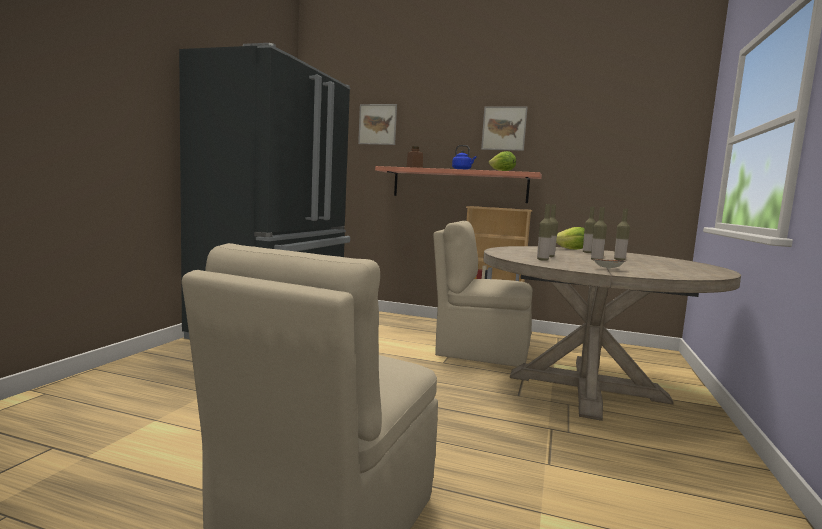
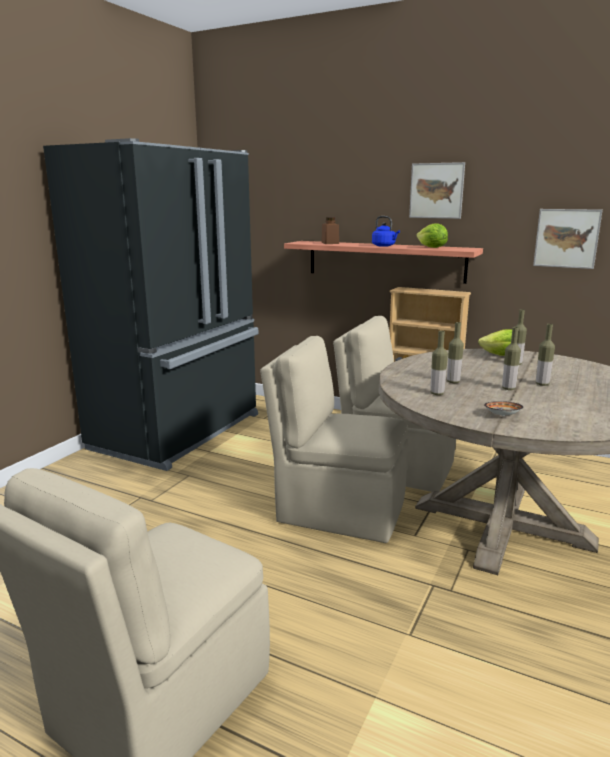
camera: 10 degrees right, 10 degrees up
(377, 124) = (288, 188): picture -> picture (566, 238)
(443, 379) = (338, 510): none -> beige chair

